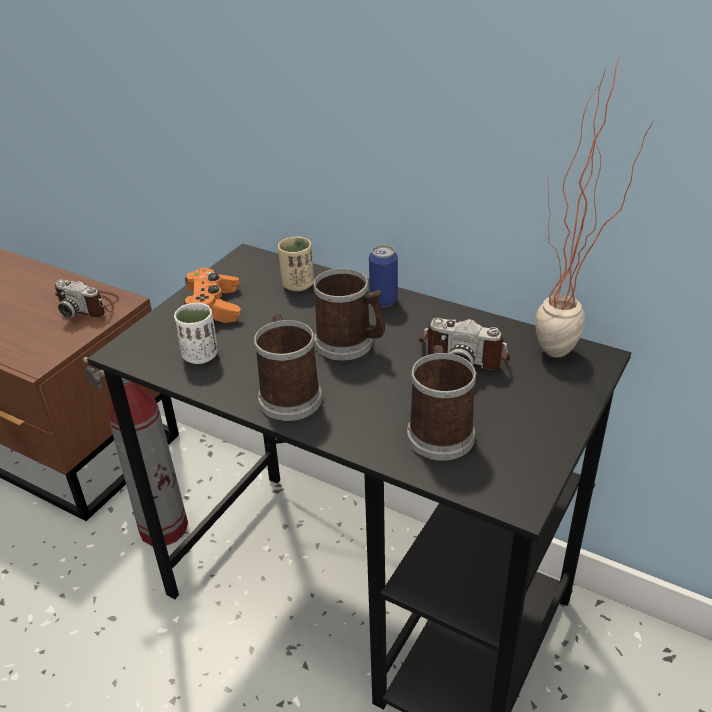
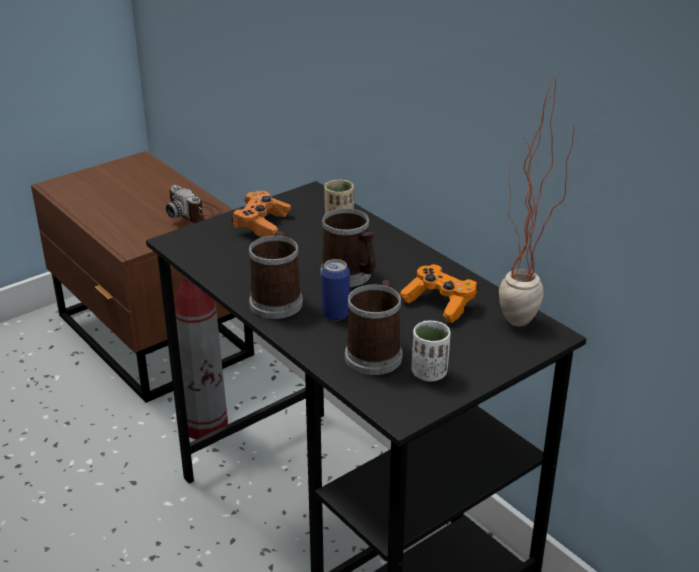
camera: 20 degrees right, 5 degrees down
(200, 356) = (228, 257): white cup -> white cup (429, 373)
(383, 300) = (401, 250): can -> can (335, 314)
(464, 352) = (439, 303): camera -> orange game controller

